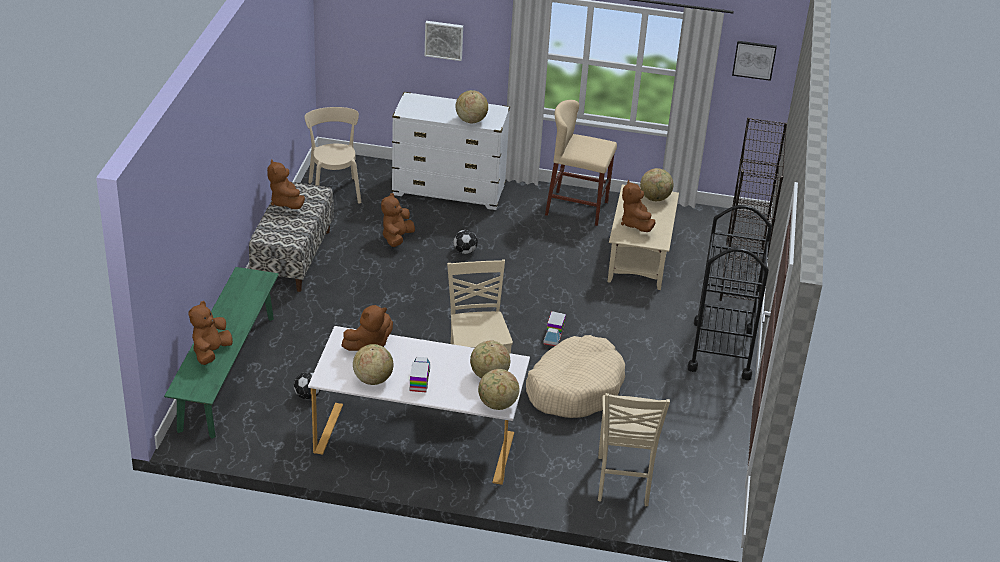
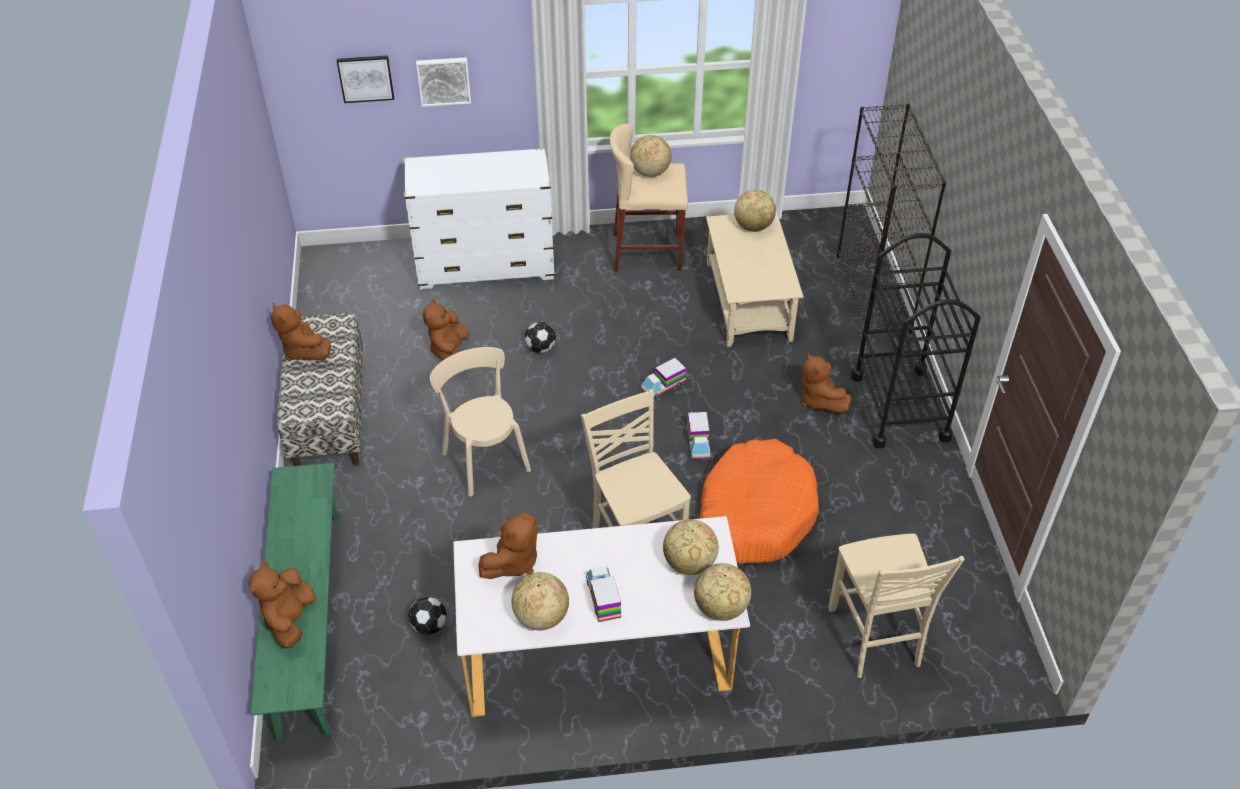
camera: 15 degrees left, 10 degrees up
(334, 190) = (344, 301): beige chair -> beige chair (484, 458)
(471, 120) = (506, 180): globe -> globe (650, 172)
(545, 295) = (663, 386): none -> toy truck
(574, 388) = (756, 513): beige dog bed -> orange dog bed
(635, 224) = (748, 269): brown plush toy -> brown plush toy (819, 400)
(754, 59) = (844, 28): picture -> picture (365, 78)

